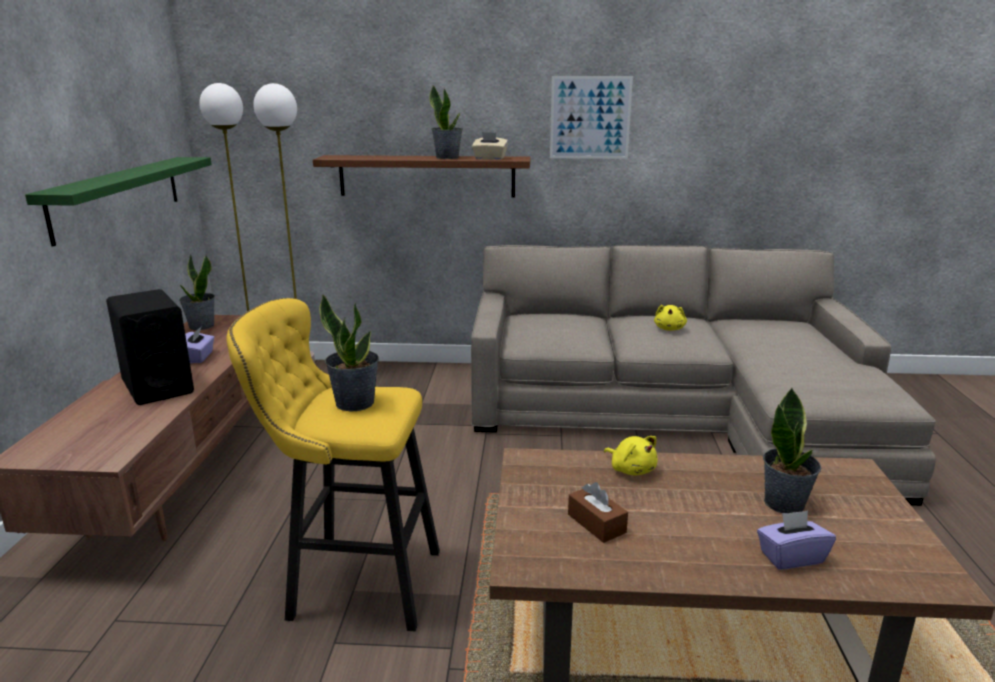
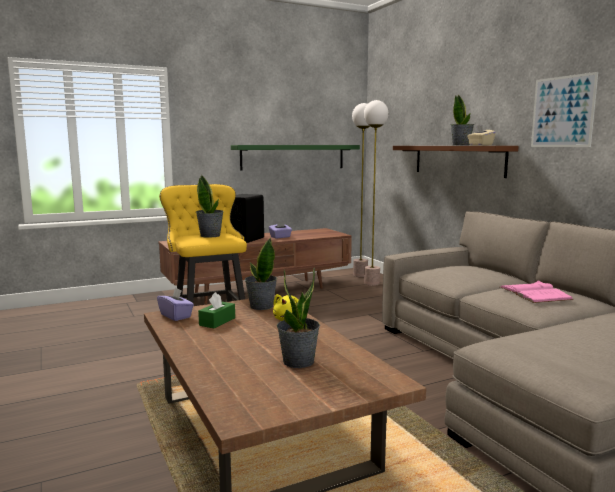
camera: 60 degrees right, 10 degrees down
(201, 326) = (314, 231): potted plant -> potted plant (261, 306)
(596, 523) = (217, 321): brown tissue box -> green tissue box
(669, 329) = (534, 293): yellow plush toy -> pink book
(791, 557) = (227, 368): purple tissue box -> purple tissue box (176, 316)

